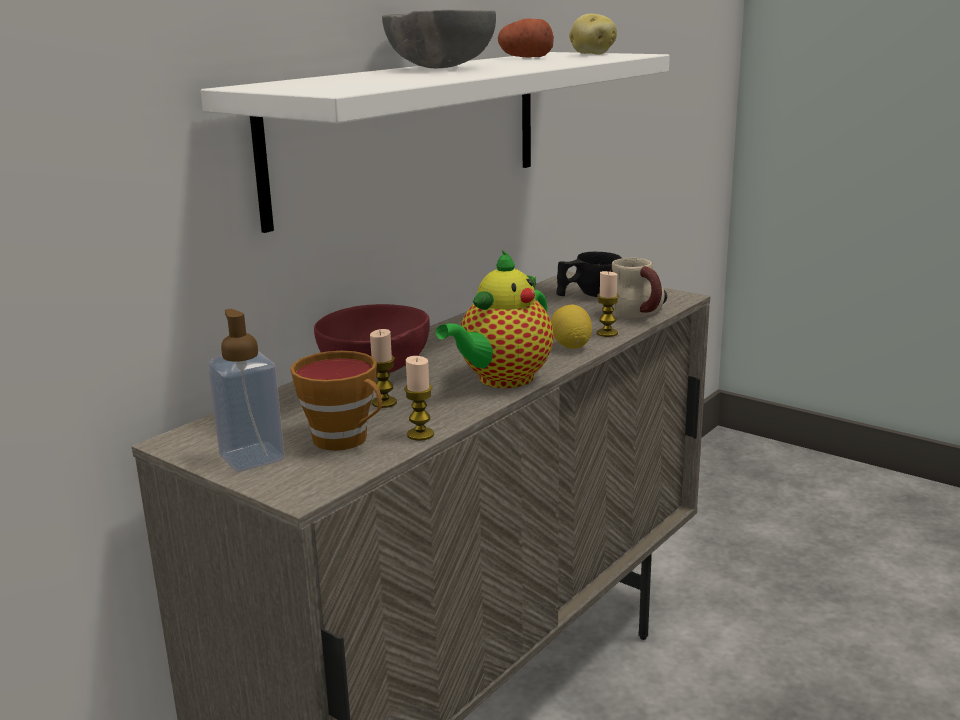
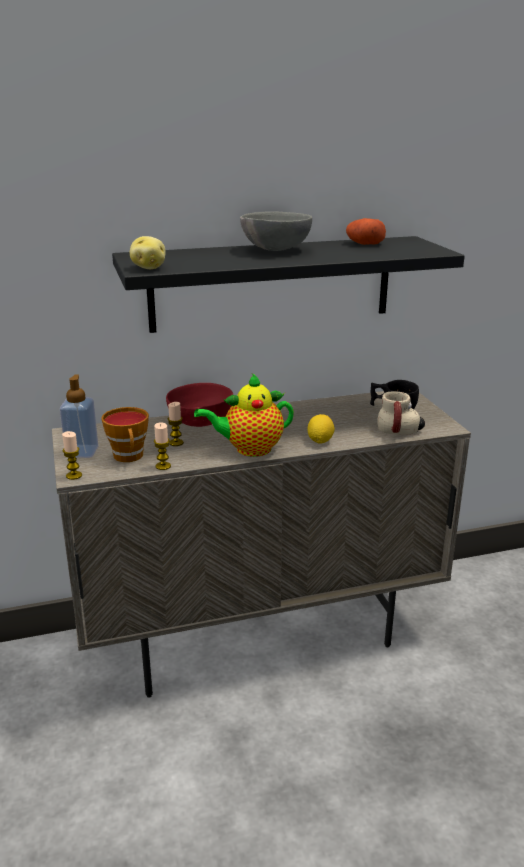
camera: 35 degrees right, 5 degrees up
(411, 132) = (272, 283): white shelf -> black shelf
(592, 54) = (415, 246): potato -> potato (148, 268)
(607, 333) = (355, 439): candle -> candle (74, 475)

